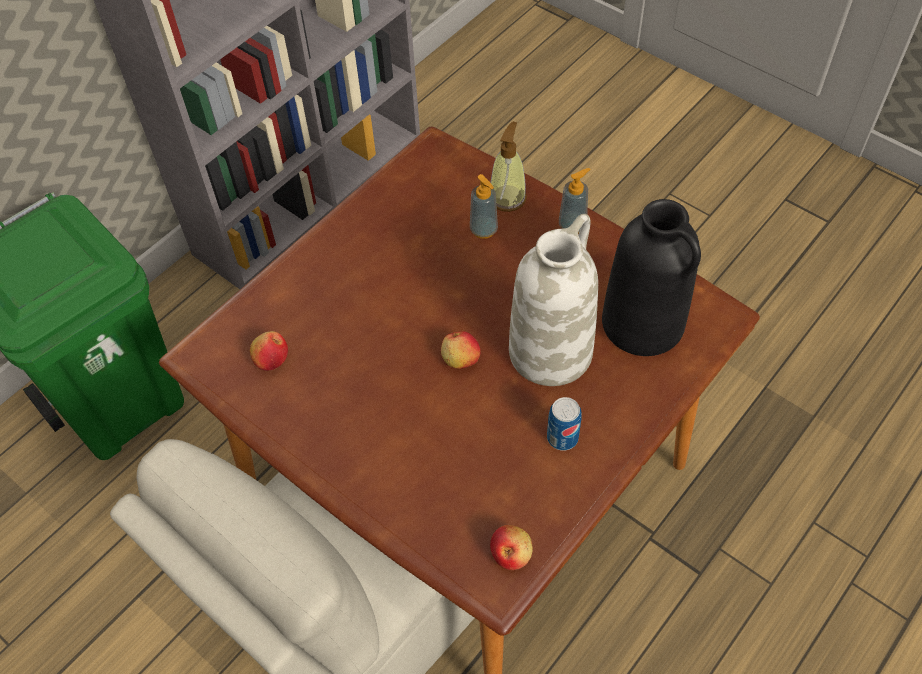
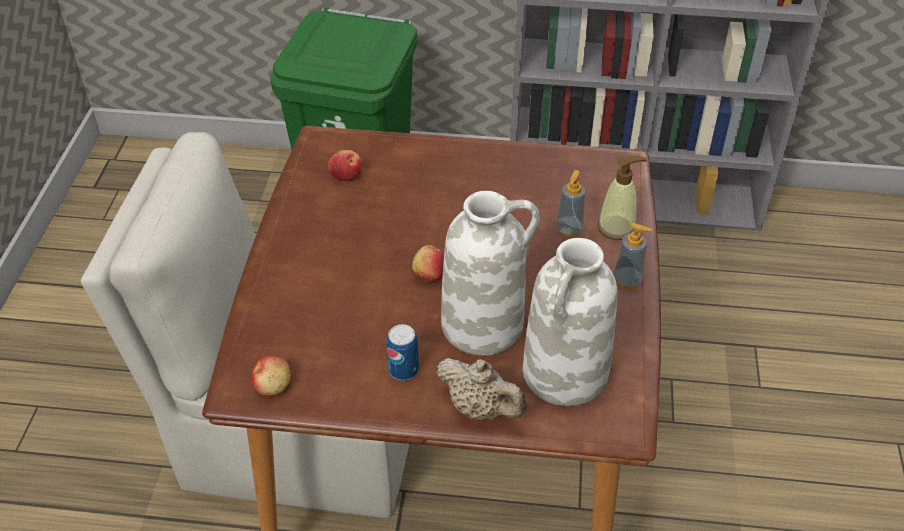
camera: 55 degrees right, 10 degrees down
(642, 402) = (481, 408): none -> beige teapot
(644, 324) = (565, 374): black vase -> white vase

